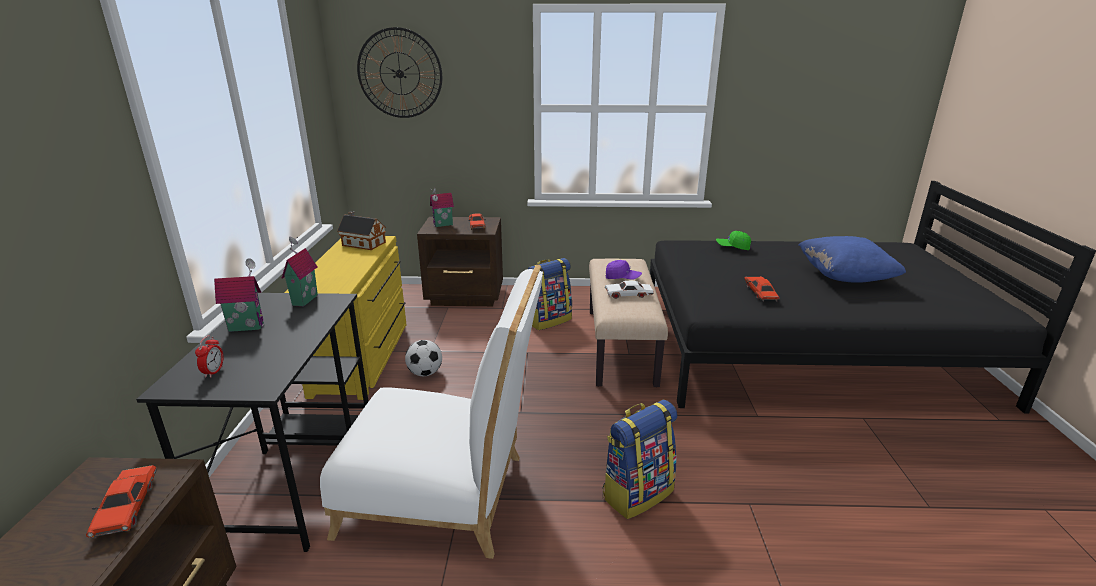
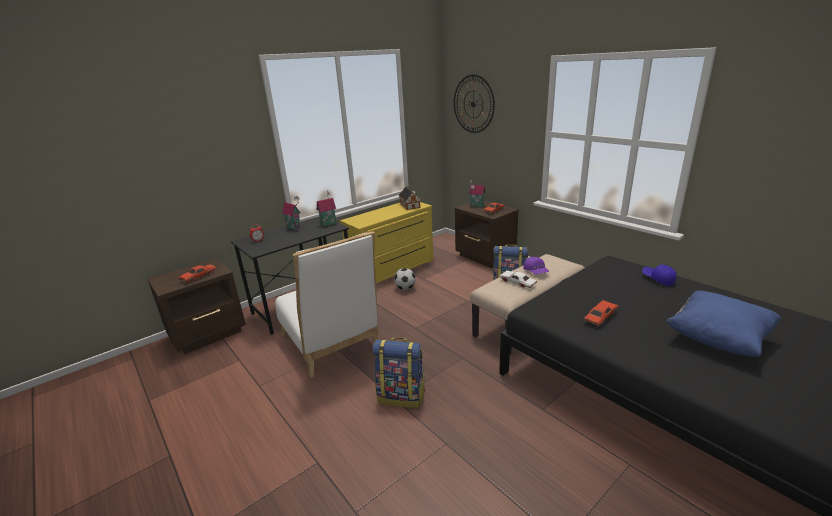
camera: 50 degrees right, 0 degrees up
(732, 247) = (658, 279): green cap -> blue cap

